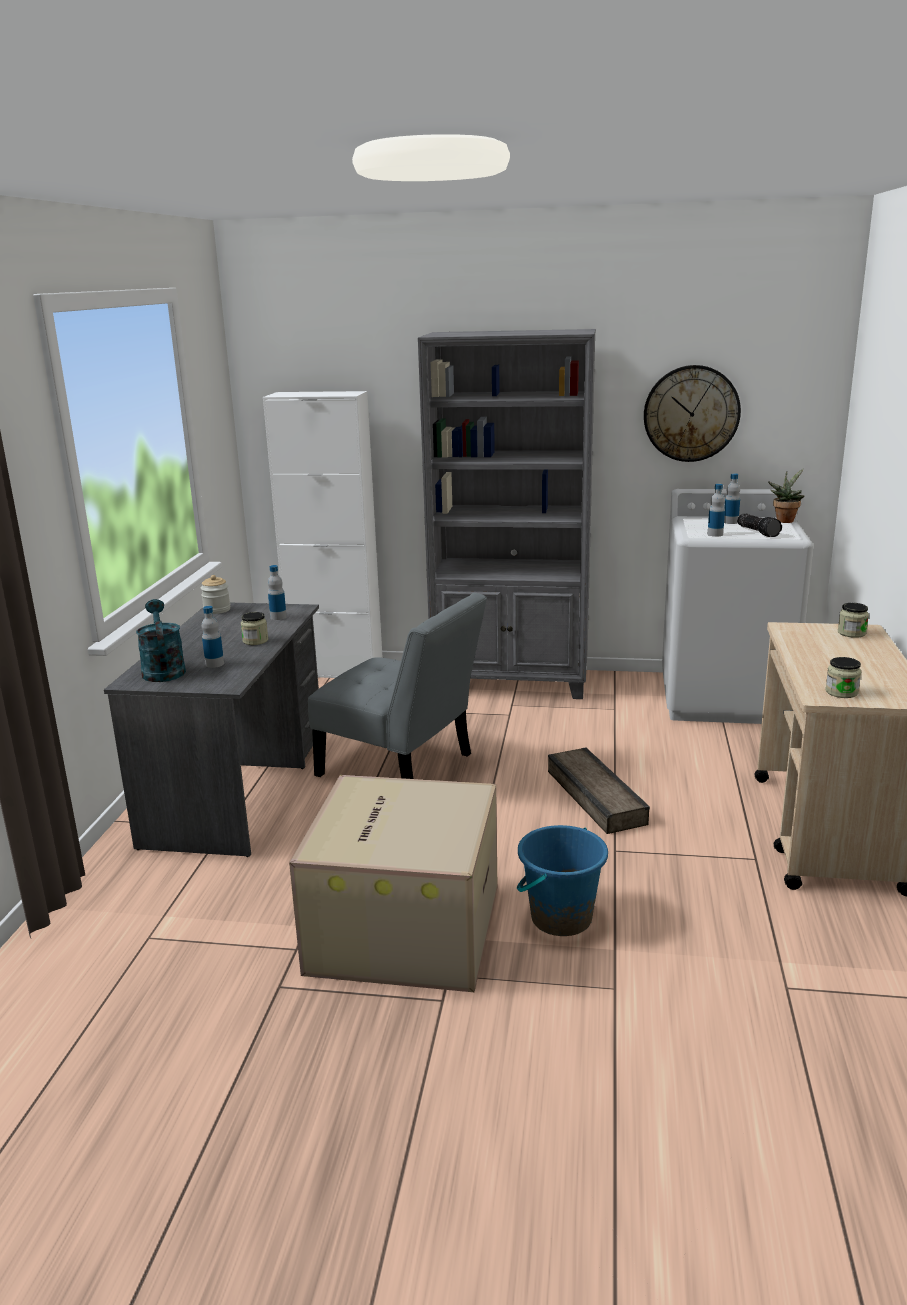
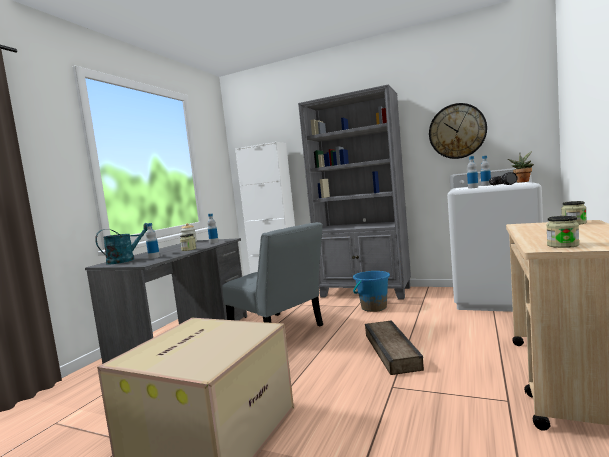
camera: 15 degrees right, 15 degrees down
(163, 670) = (126, 260): turquoise watering can -> turquoise watering can turned 45 degrees clockwise
(560, 918) = (328, 436): blue bucket -> blue bucket (373, 307)

